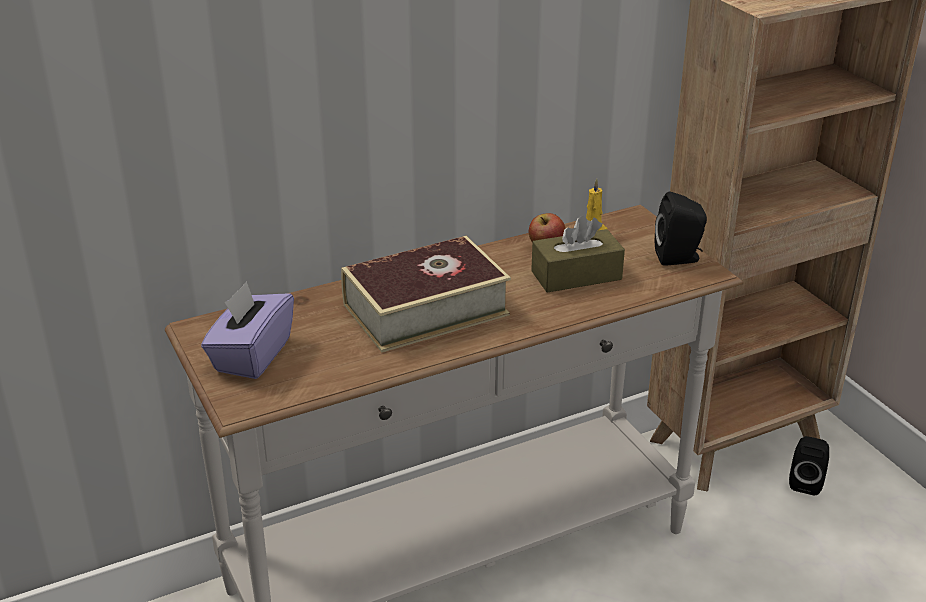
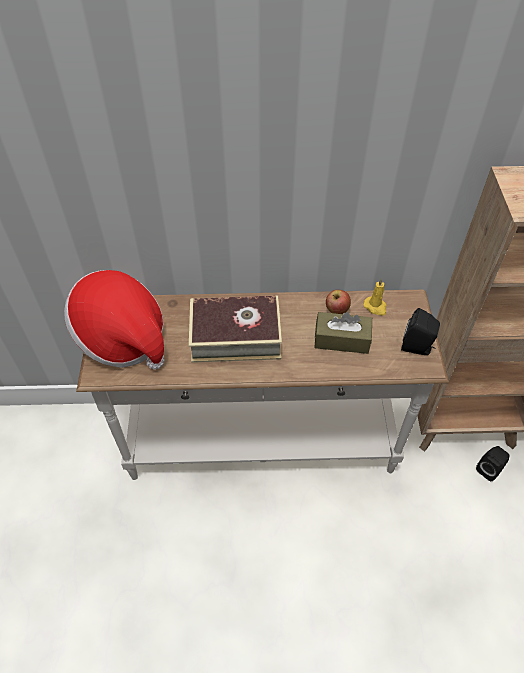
camera: 25 degrees right, 20 degrees up
(251, 355) = (122, 338): purple tissue box -> hat

